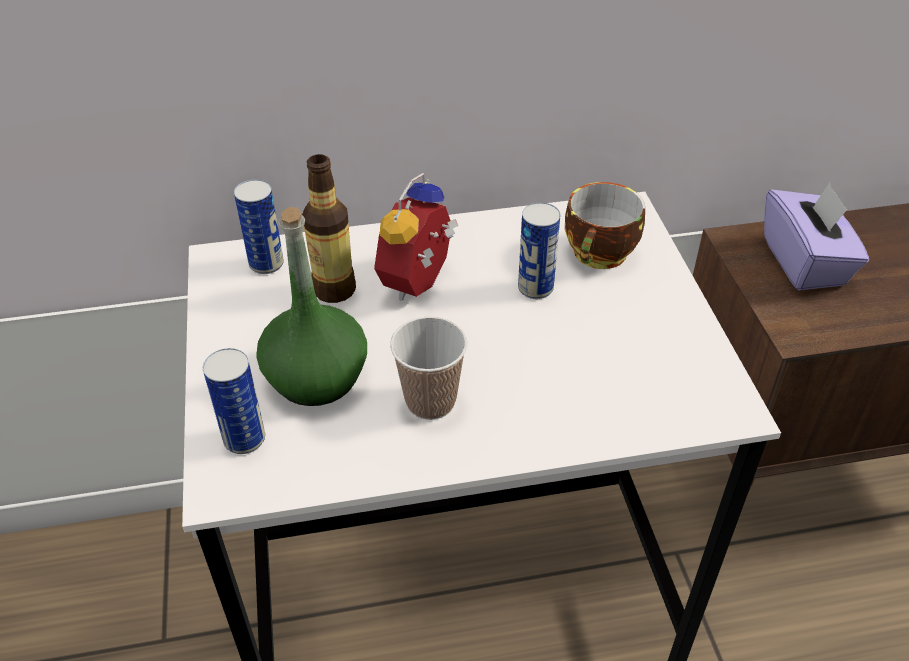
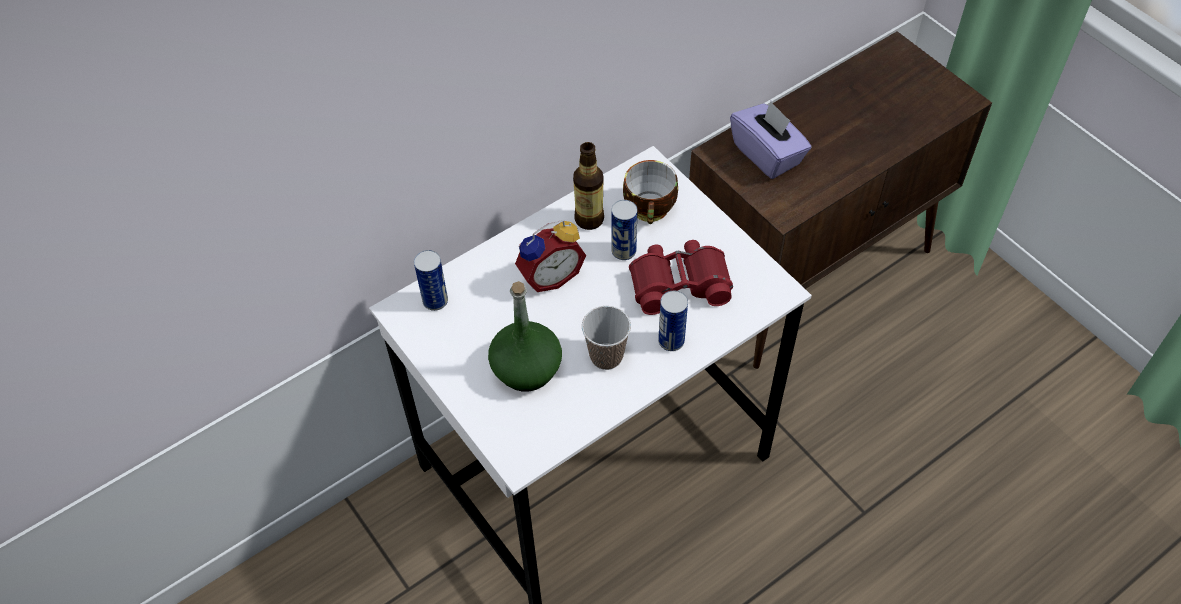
camera: 25 degrees left, 10 degrees up
(244, 439) = (511, 426): can -> can (671, 341)
(334, 290) = (495, 303): bottle -> bottle (589, 219)
(422, 283) = (549, 276): alarm clock -> alarm clock turned 120 degrees counterclockwise
(588, 349) = (679, 283): none -> red binoculars

